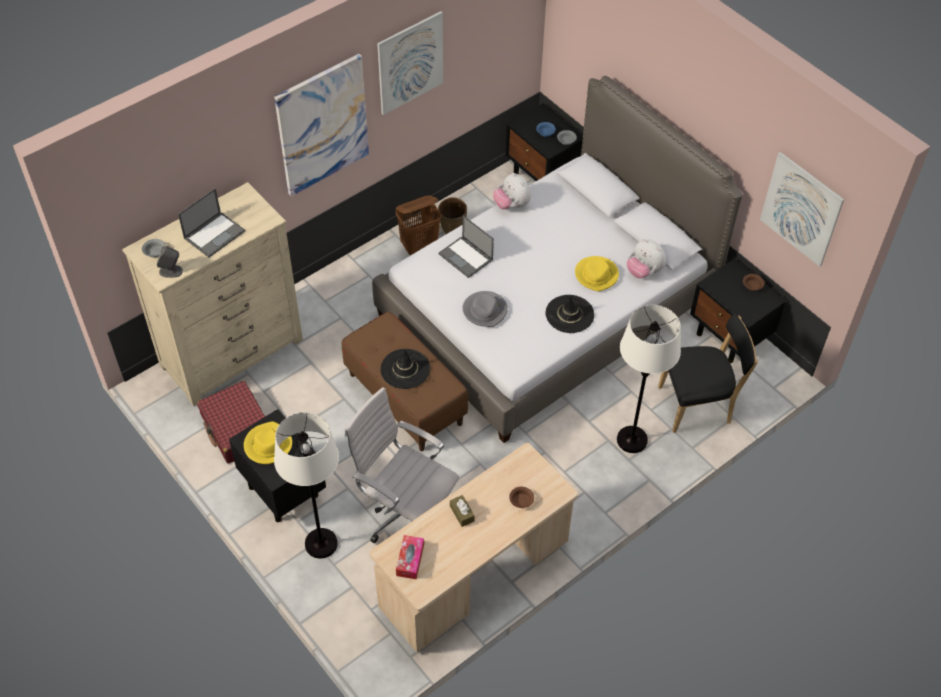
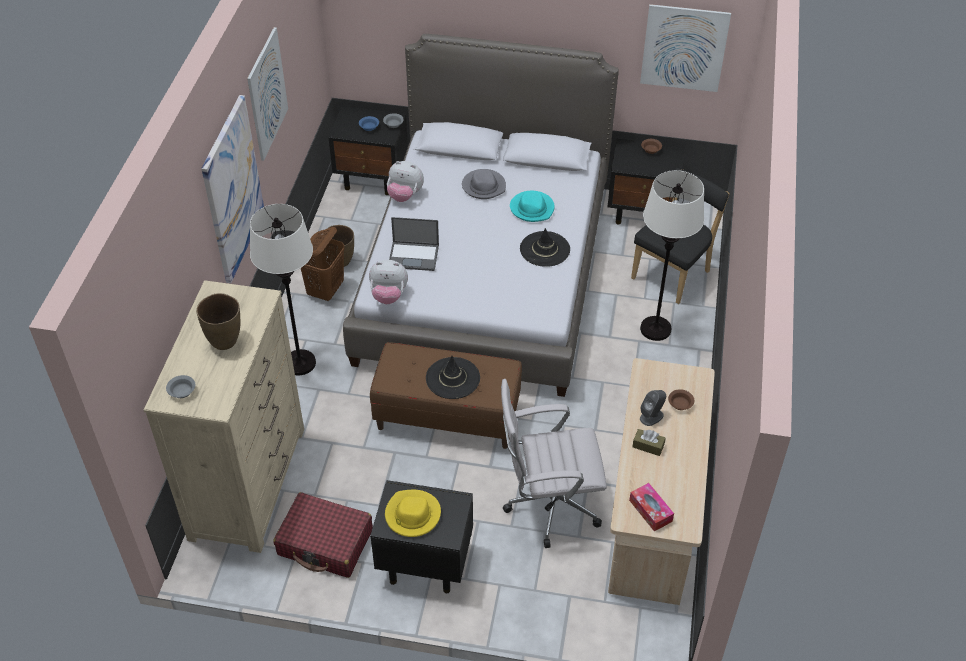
camera: 40 degrees left, 5 degrees down
(171, 271) = (219, 397): grey speaker -> grey speaker (651, 416)
(214, 234) = (225, 341): laptop -> brown vase
(321, 543) = (505, 581): white floor lamp -> white floor lamp (299, 363)
(485, 310) = (476, 287): grey hat -> grey hat (484, 186)
(596, 275) = (532, 208): yellow hat -> turquoise hat
(644, 271) = (564, 184): plush toy -> plush toy (388, 295)

